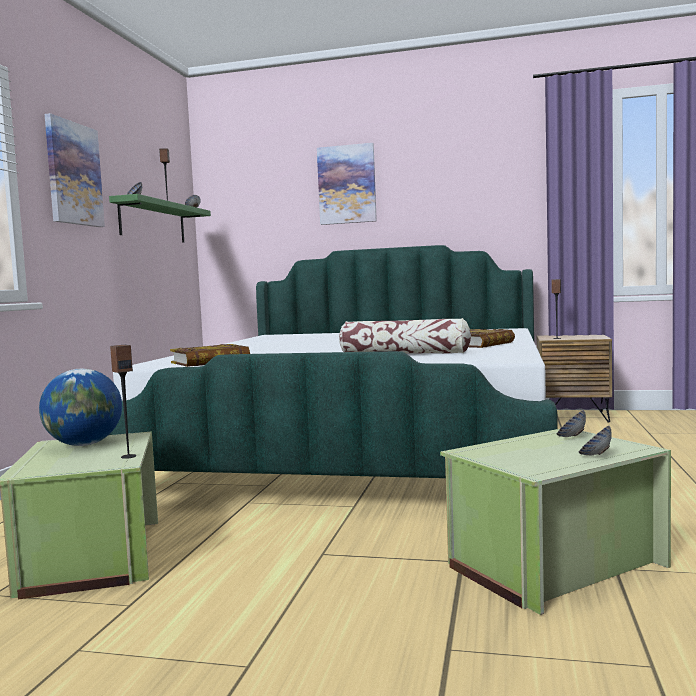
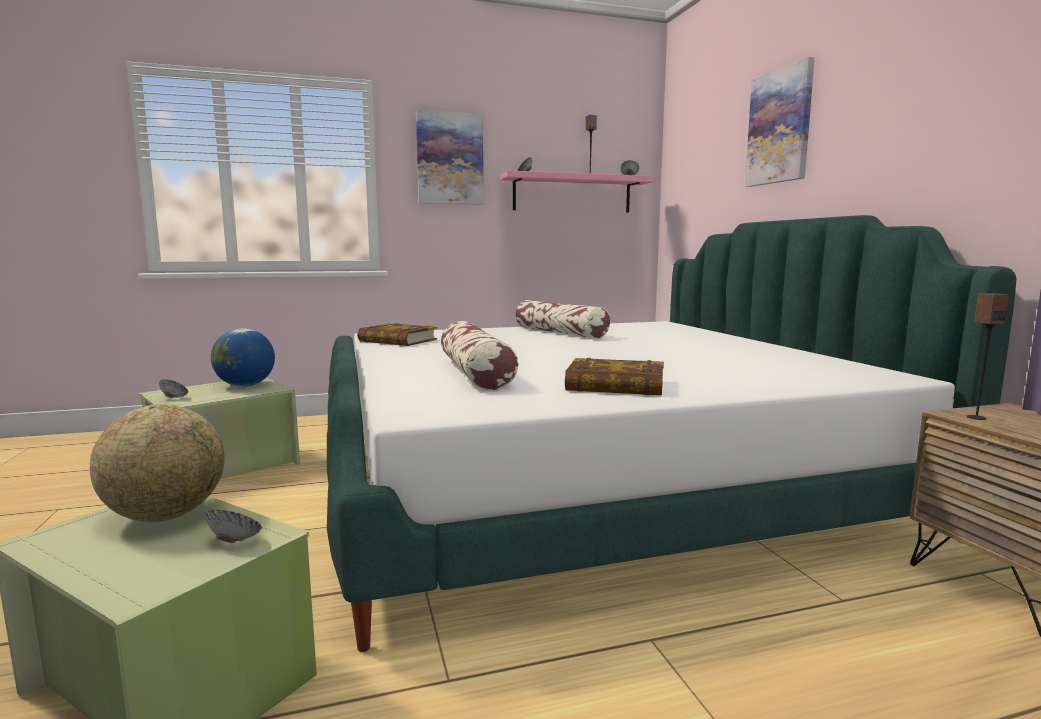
camera: 60 degrees right, 5 degrees up
(128, 456) = (199, 401): speaker -> none
(153, 222) = (572, 194): green shelf -> pink shelf
(266, 344) = (560, 333): none -> pillow
(511, 449) = (166, 515): none -> globe
(595, 455) = (105, 567): bowl -> bowl (174, 398)

